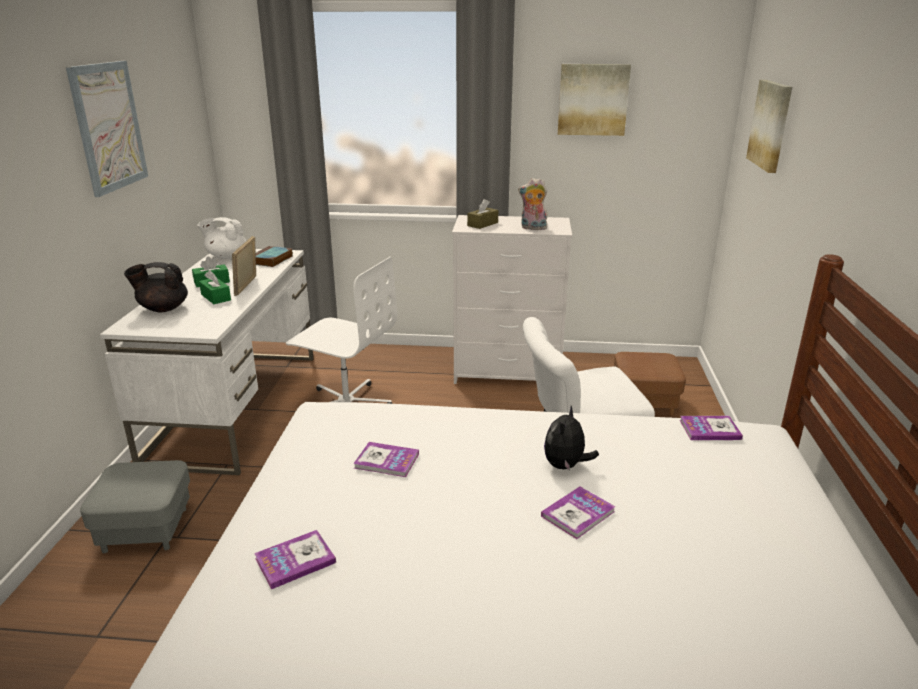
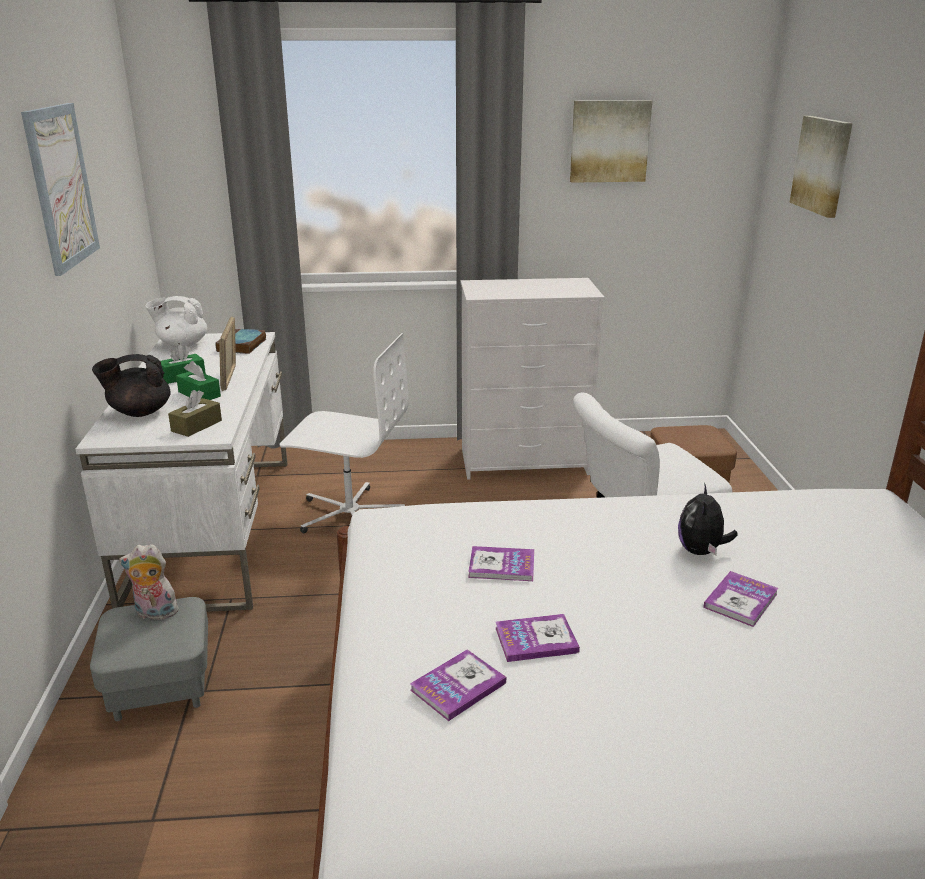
camera: 10 degrees left, 0 degrees up
(482, 224) = (496, 289): brown tissue box -> brown tissue box (196, 426)
(532, 228) = (556, 291): plush toy -> plush toy (154, 613)
(709, 429) = (828, 499): book -> book (536, 640)

